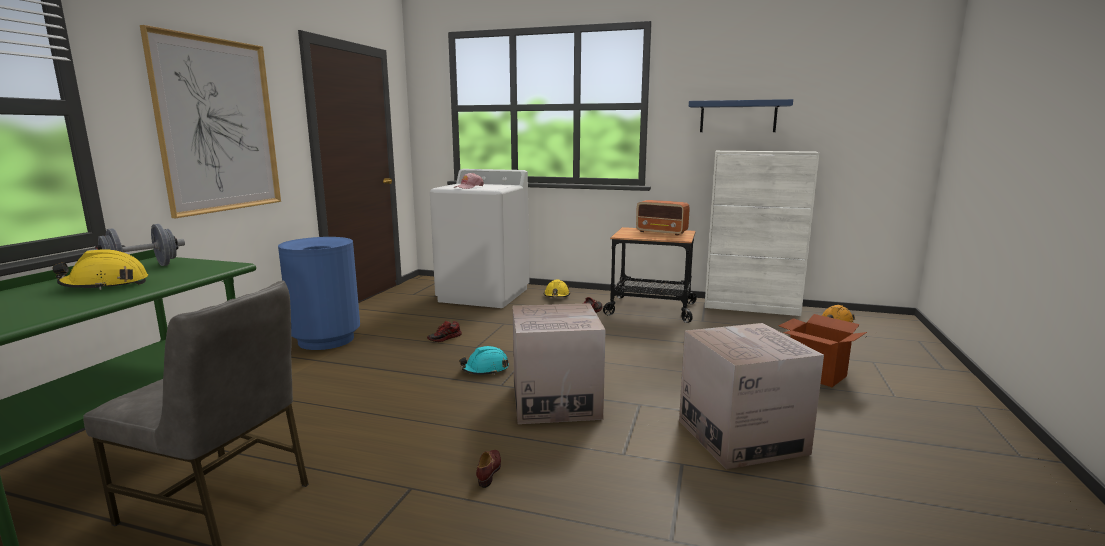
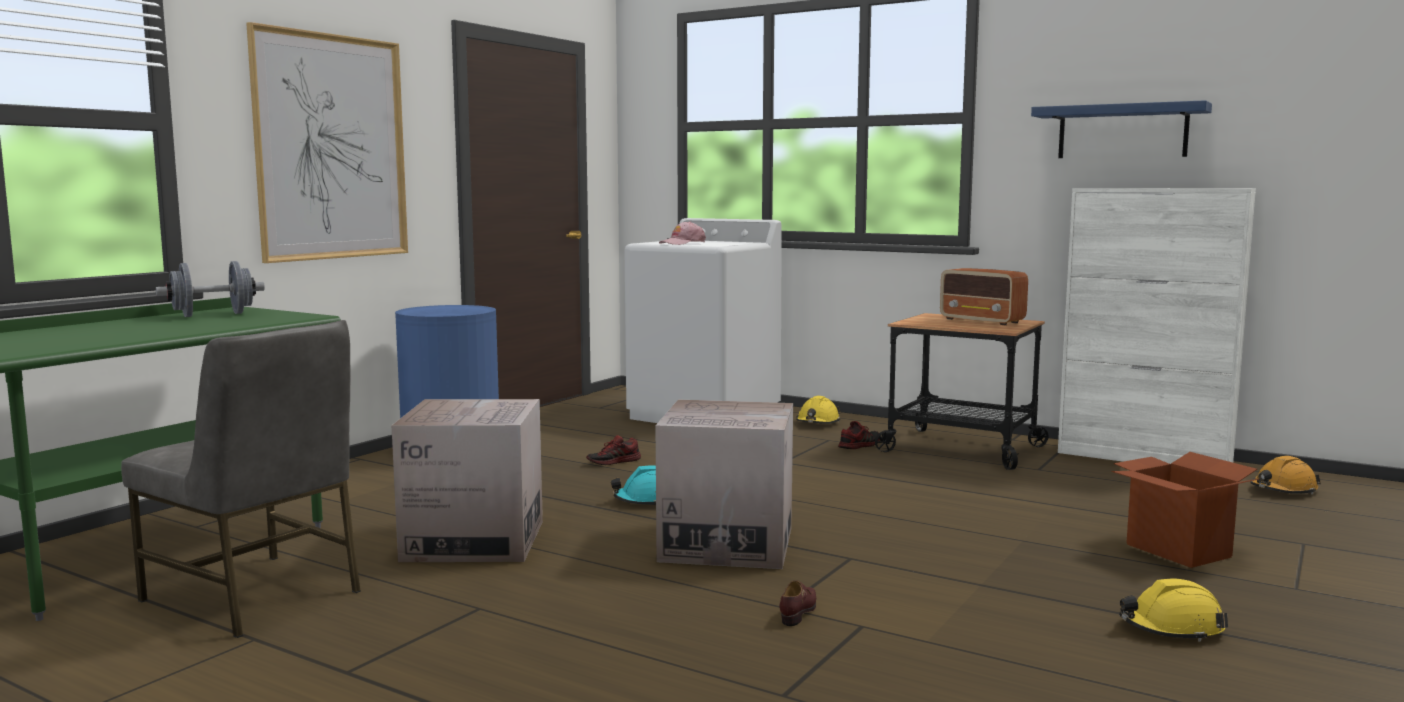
camera: 15 degrees right, 5 degrees down
(106, 285) = (167, 325): yellow hard hat -> yellow hard hat (1171, 628)
(490, 471) = (588, 603): brown shoe -> brown shoe (799, 611)
(741, 436) = (980, 608): cardboard box -> cardboard box (474, 540)

